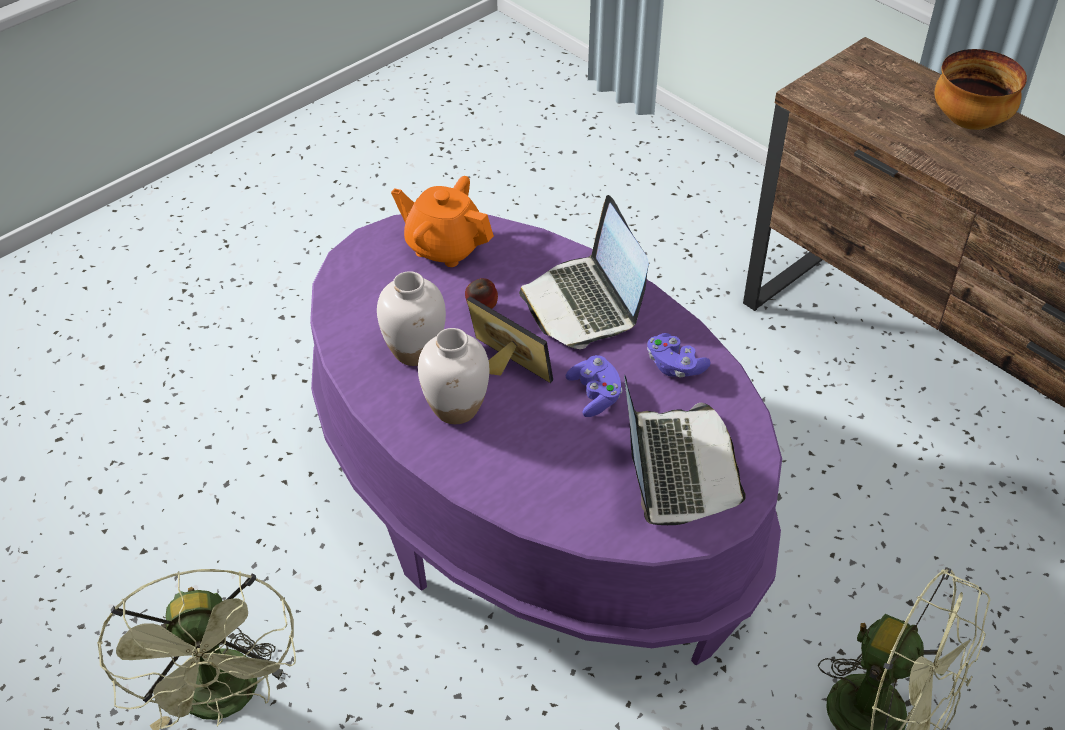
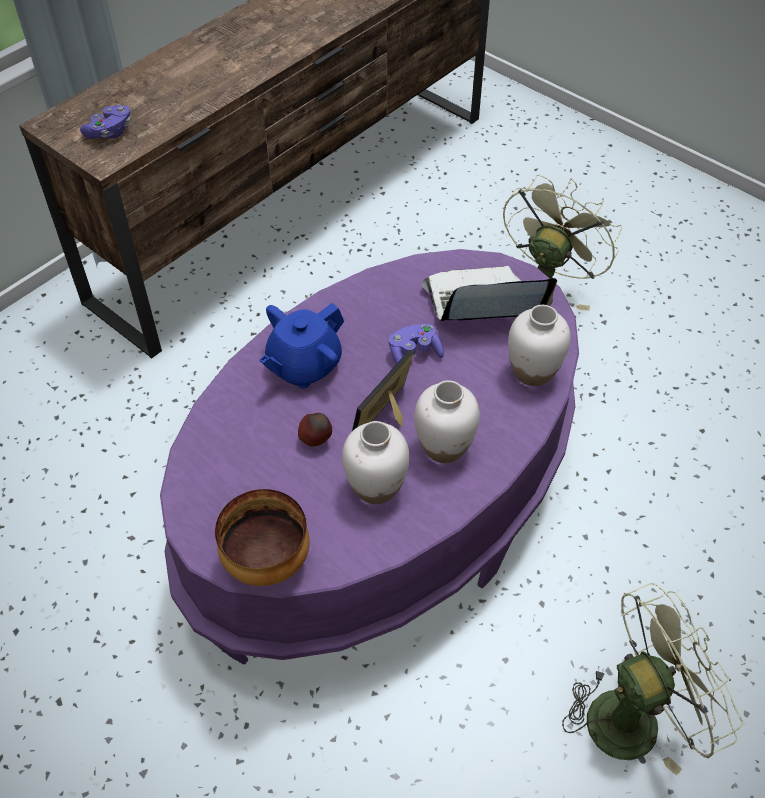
camera: 95 degrees left, 5 degrees up
(444, 247) = (223, 481): orange teapot -> none
(556, 502) = (532, 372): none -> white vase
(584, 304) = (303, 366): laptop -> blue teapot
(674, 366) = (374, 305): purple game controller -> purple game controller (110, 132)
(968, 121) = (157, 79): bowl -> bowl (265, 561)

